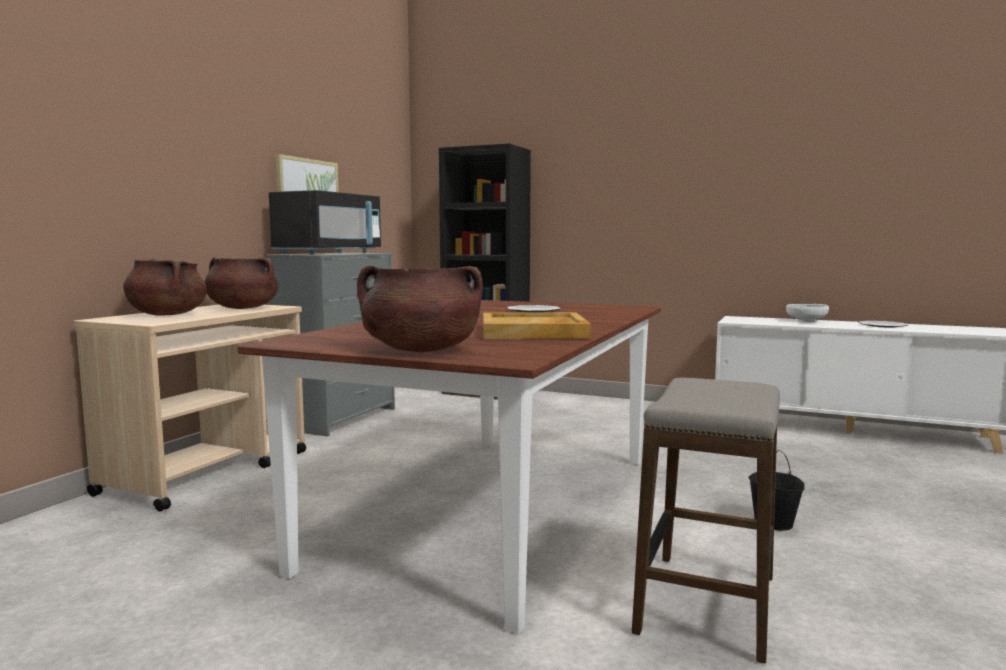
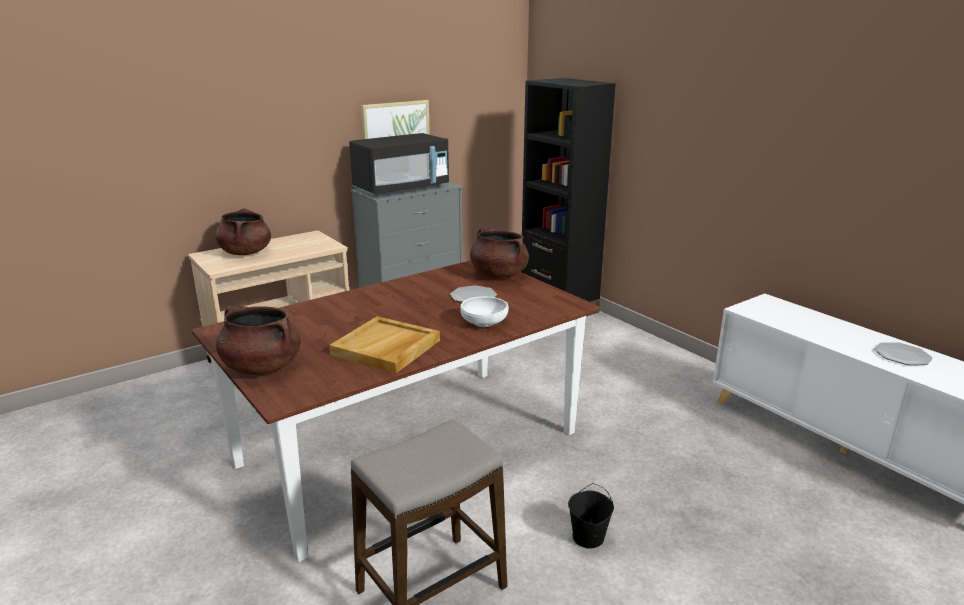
camera: 30 degrees right, 15 degrees up
(242, 308) = (304, 246): brown cooking pot -> brown cooking pot (498, 274)
(806, 321) = (830, 325): white bowl -> white bowl (484, 323)

